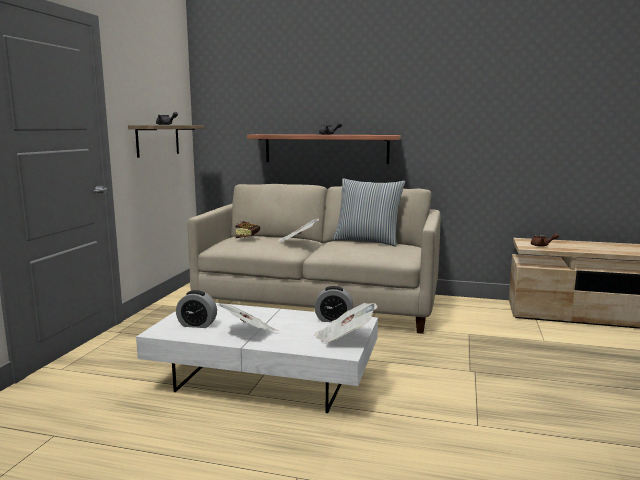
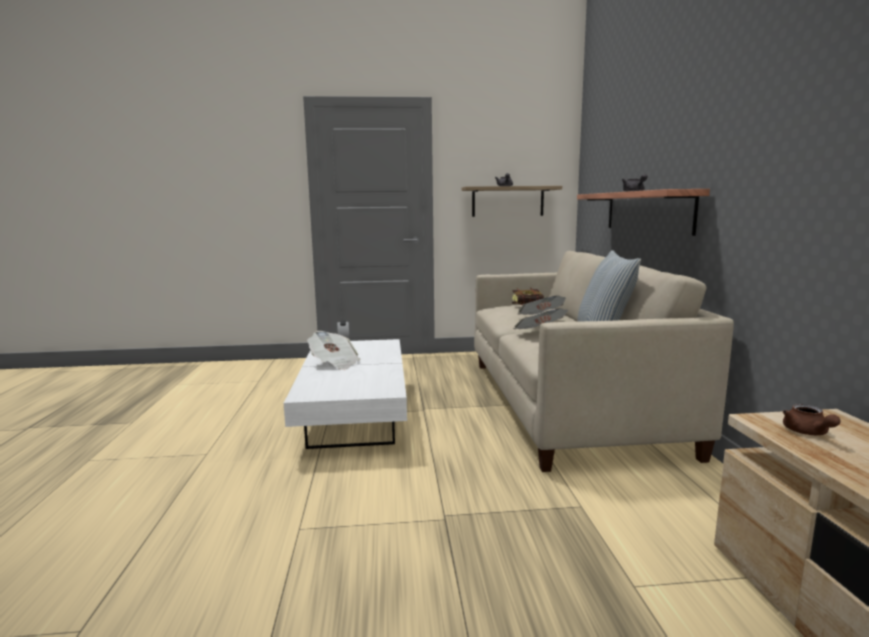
camera: 70 degrees right, 0 degrees up
(333, 319) = (384, 382): alarm clock -> none
(344, 338) = (336, 391): newspaper -> newspaper (539, 334)

